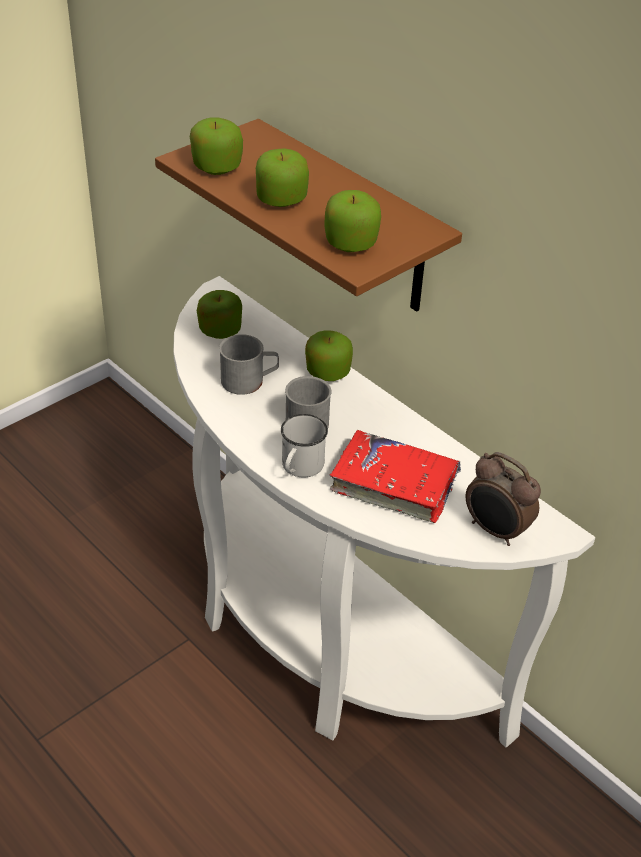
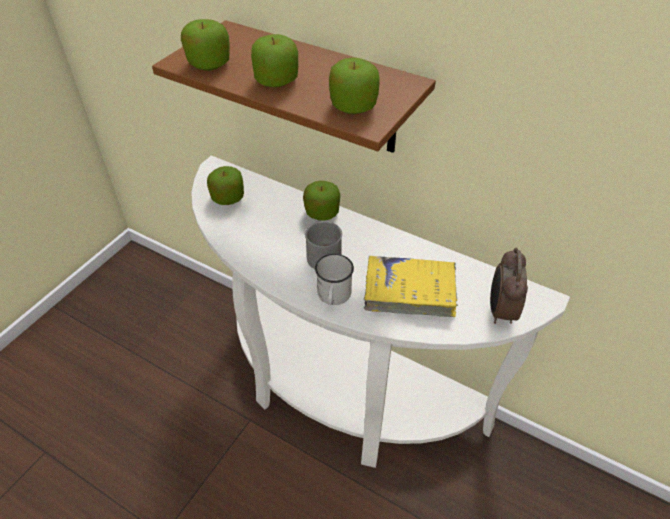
camera: 15 degrees left, 5 degrees up
(249, 381) = (265, 233): grey mug -> none
(394, 484) = (410, 292): red book -> yellow book
(495, 531) = (500, 311): alarm clock -> alarm clock turned 75 degrees clockwise

